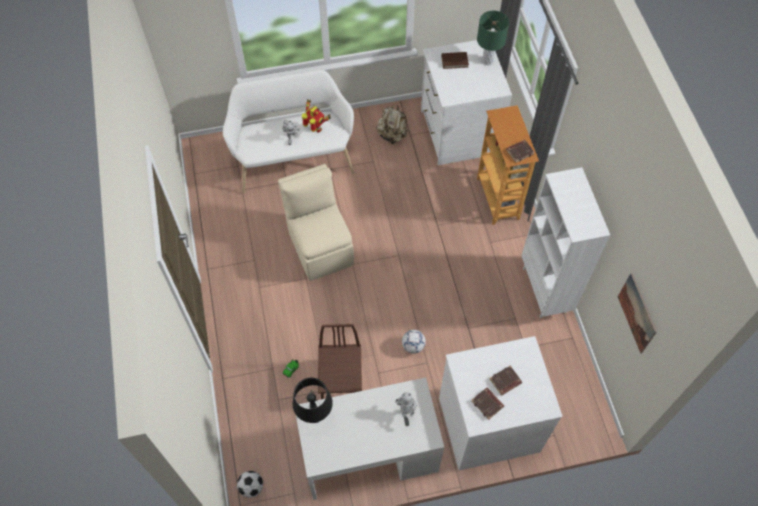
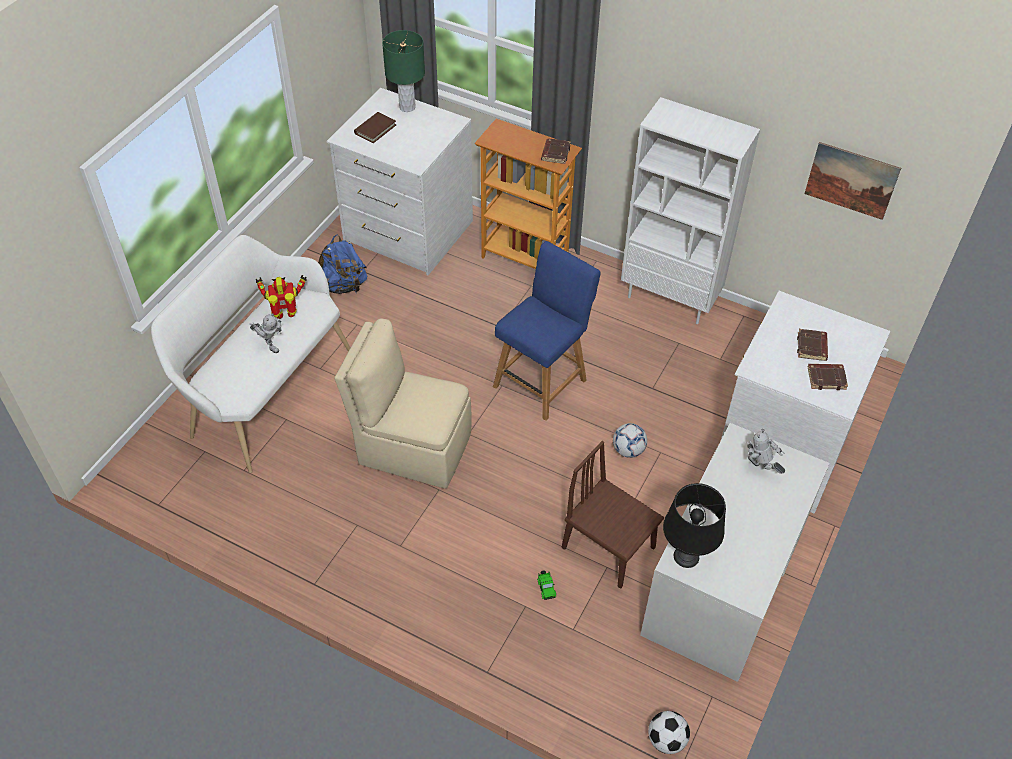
camera: 50 degrees left, 10 degrees down
(392, 135) = (343, 285): beige backpack -> blue backpack
(420, 271) = (542, 380): none -> blue chair

